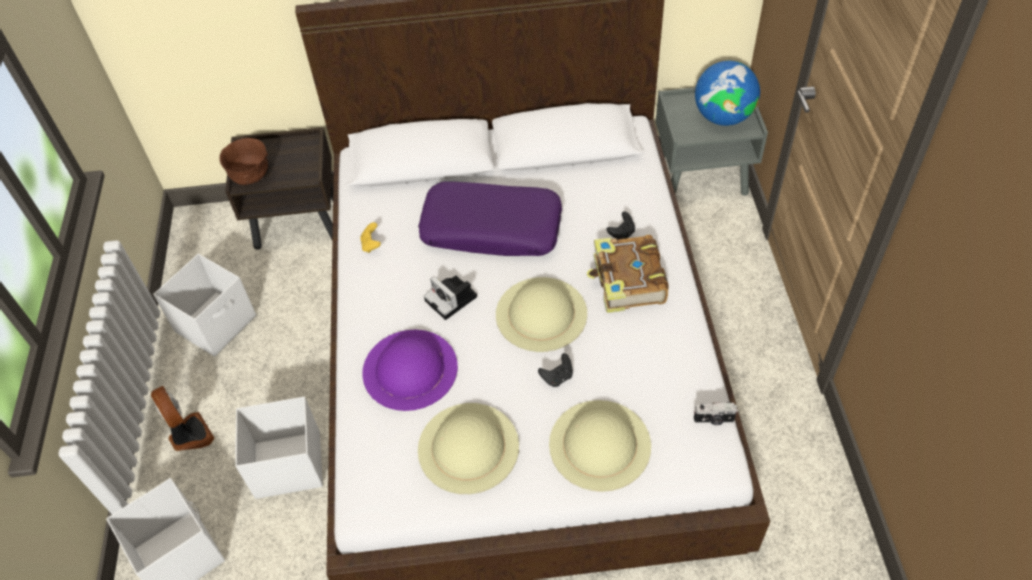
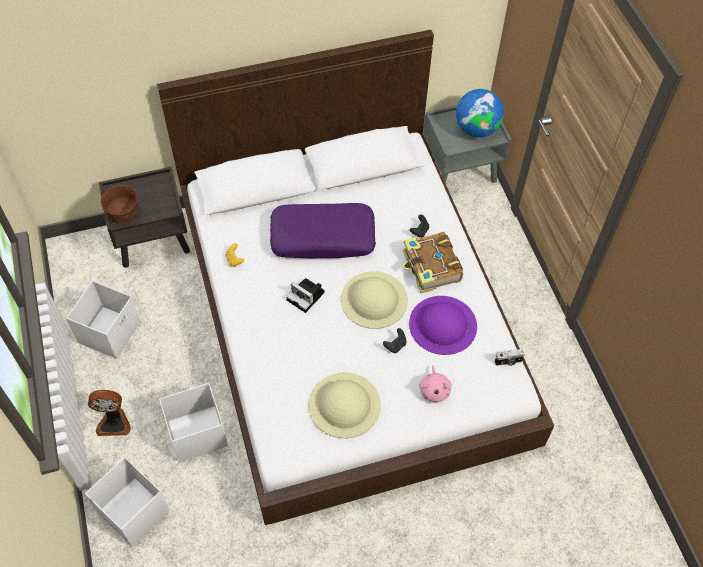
camera: 15 degrees left, 5 degrees up
(189, 435) = (114, 422): fan -> fan turned 135 degrees clockwise
(410, 369) = (288, 353): purple hat -> purple hat (443, 325)
(599, 444) = (434, 390): beige hat -> pink plush toy

